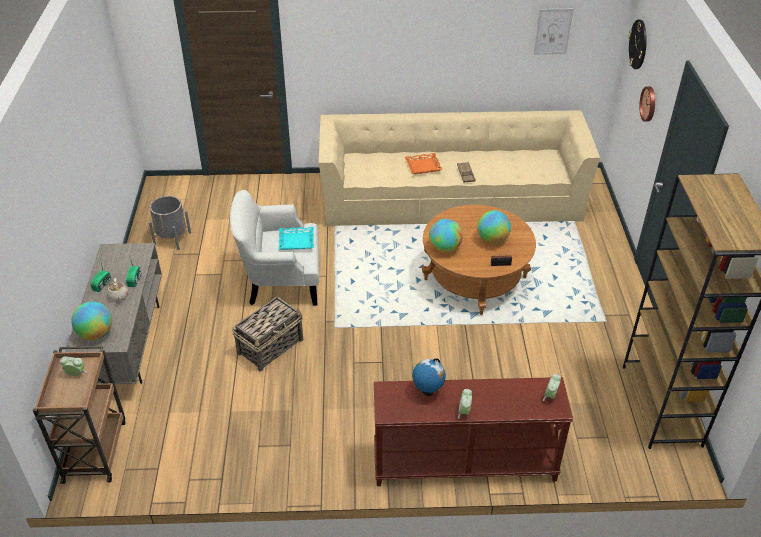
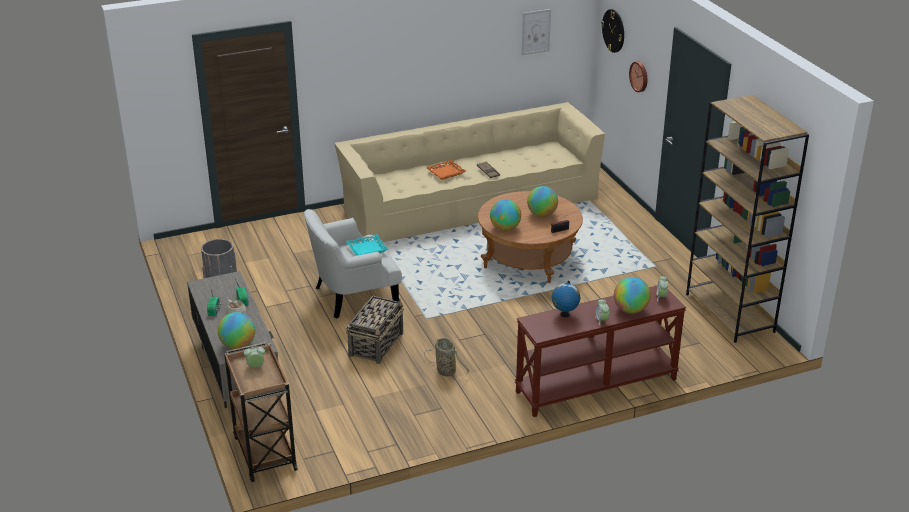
camera: 20 degrees left, 10 degrees down
(318, 398) = (445, 370): none -> basket
(505, 405) = (630, 310): none -> globe

